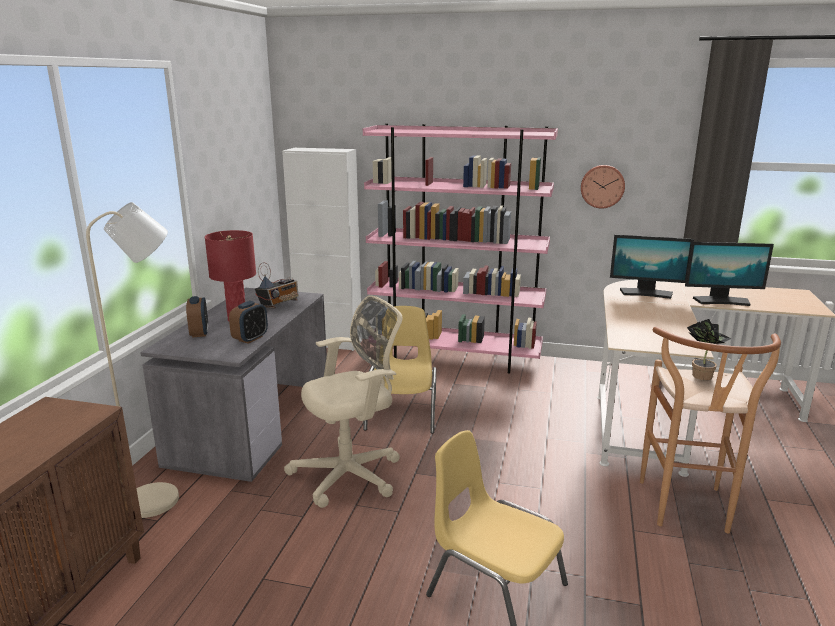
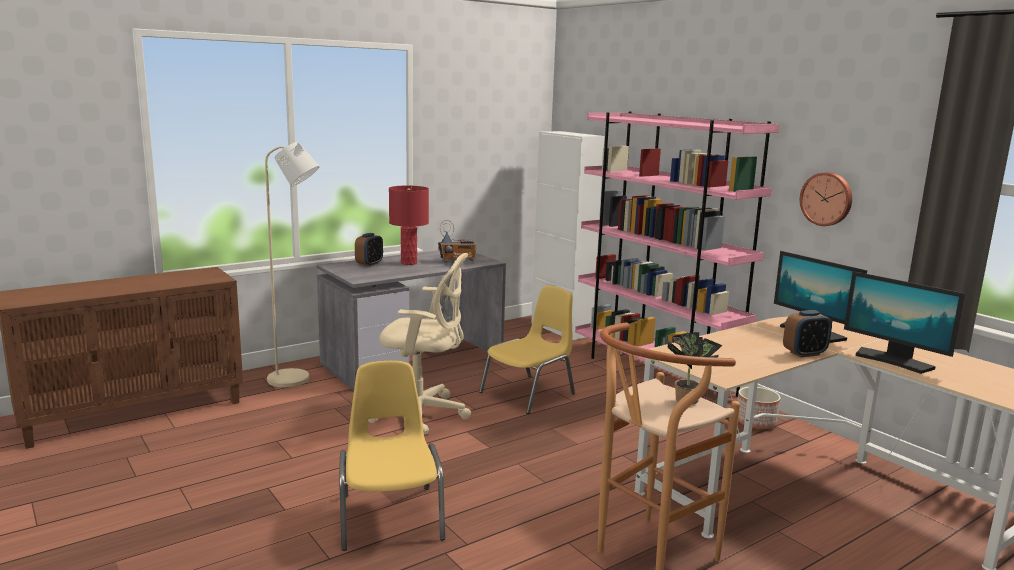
camera: 40 degrees right, 5 degrees down
(250, 339) = (390, 274): alarm clock -> alarm clock (804, 353)
(573, 373) = (756, 422): none -> planter

